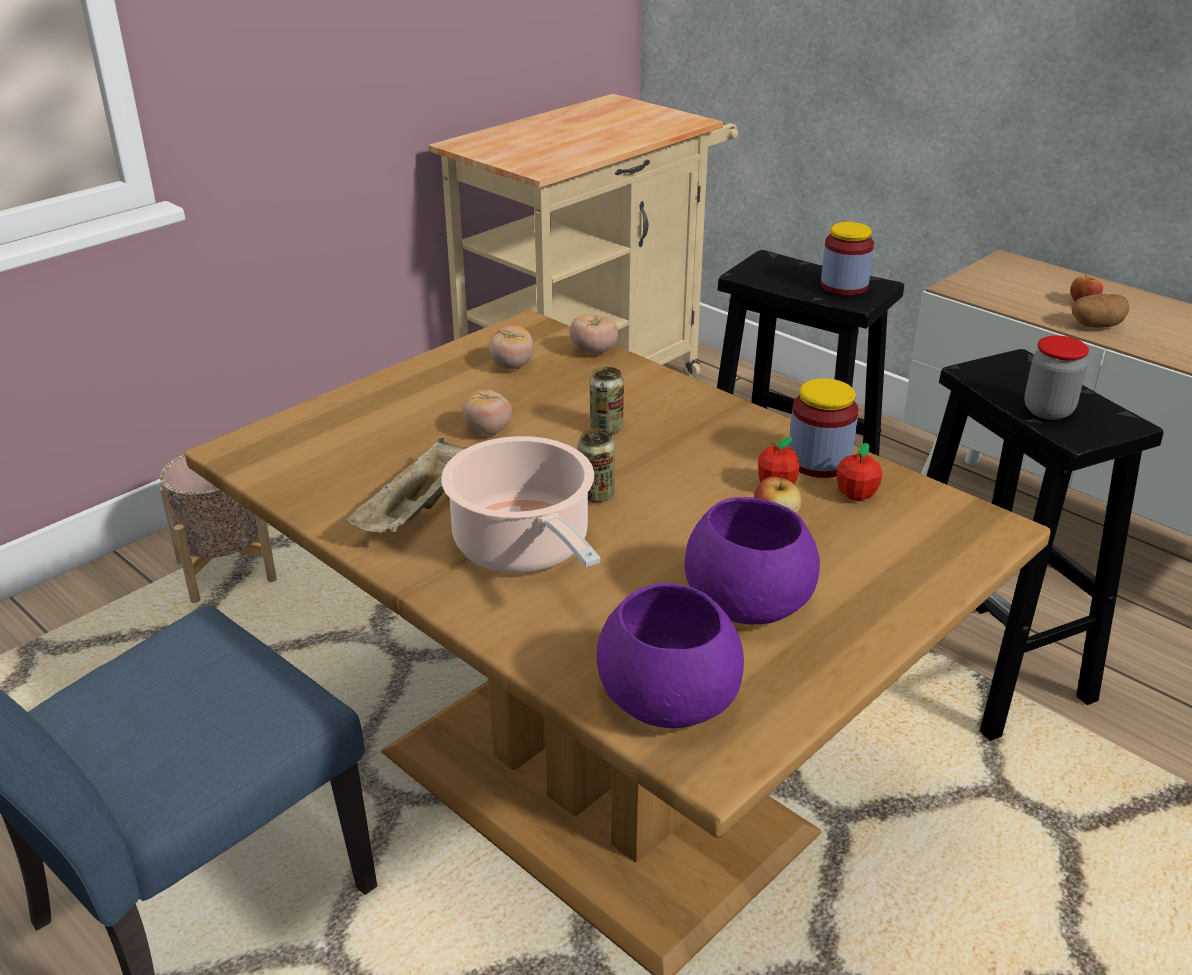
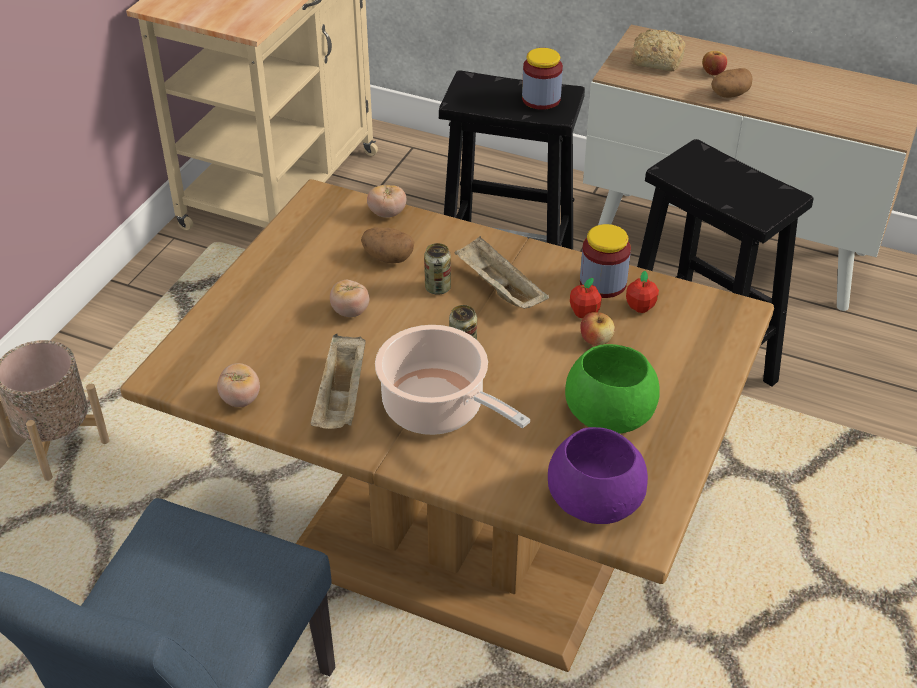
camera: 20 degrees left, 10 degrees up
(512, 366) = (331, 242): tomato -> tomato (241, 399)
(566, 390) = (388, 257): none -> potato
(680, 442) = (498, 289): none -> beige tray
(745, 600) = (607, 413): purple bowl -> green bowl
(1013, 283) = (655, 60): none -> bread
(1048, 410) = (733, 196): jar -> none

